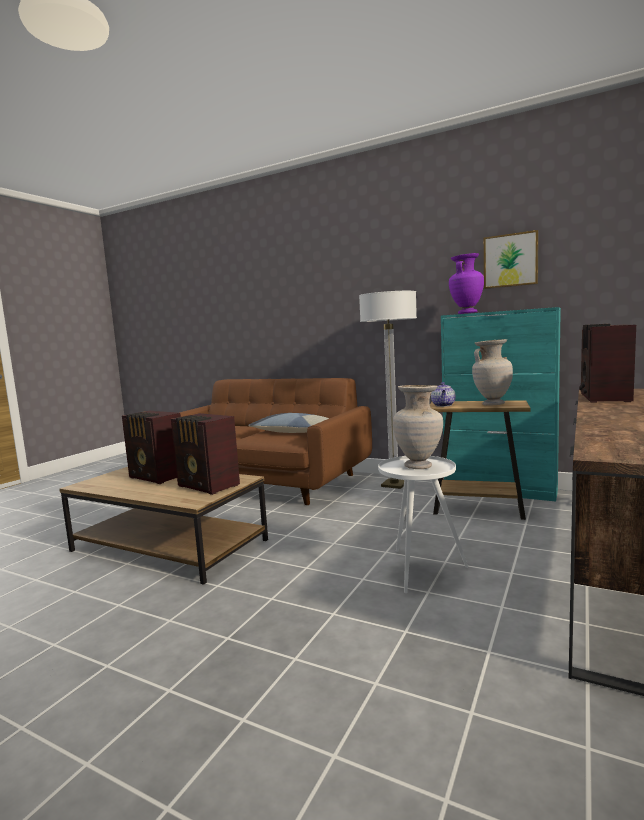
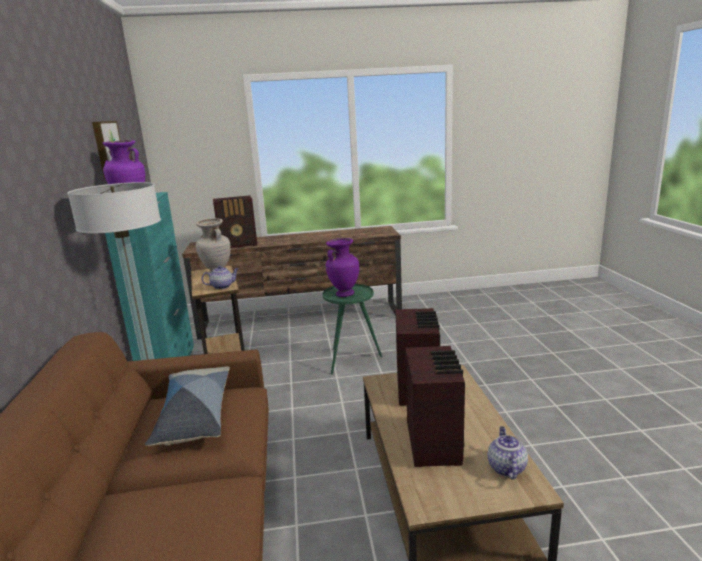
camera: 125 degrees left, 10 degrees up
(101, 485) = (506, 467): none -> teapot
(419, 466) = (344, 294): beige vase -> purple vase
(419, 570) = (351, 360): white side table -> green side table

